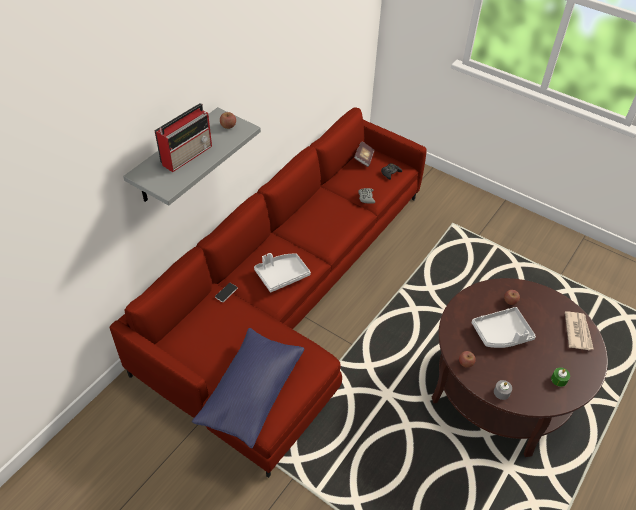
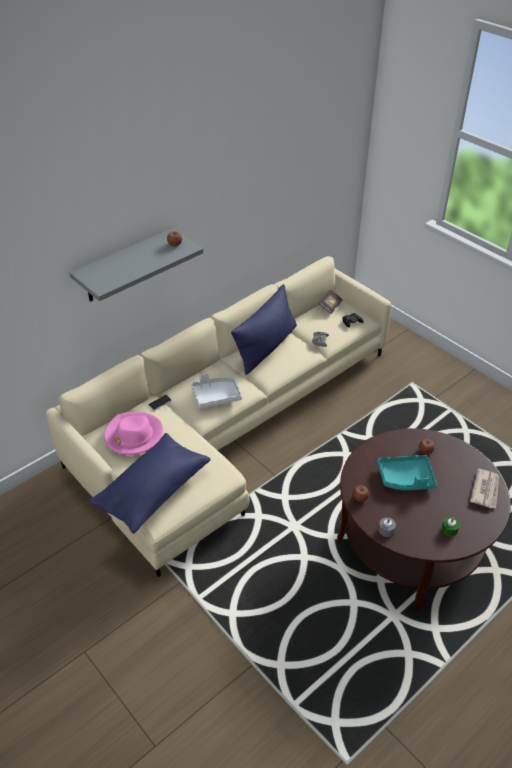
camera: 15 degrees right, 5 degrees down
(187, 154) = (130, 262): radio -> none
(211, 335) = (133, 435): none -> pink hat
(288, 297) = (228, 424): red sofa -> beige sofa
(315, 212) = (266, 347): none -> blue pillow
(501, 334) = (406, 478): grey tray -> turquoise tray

